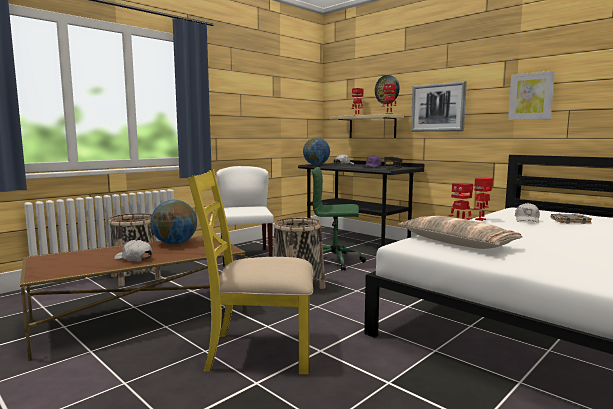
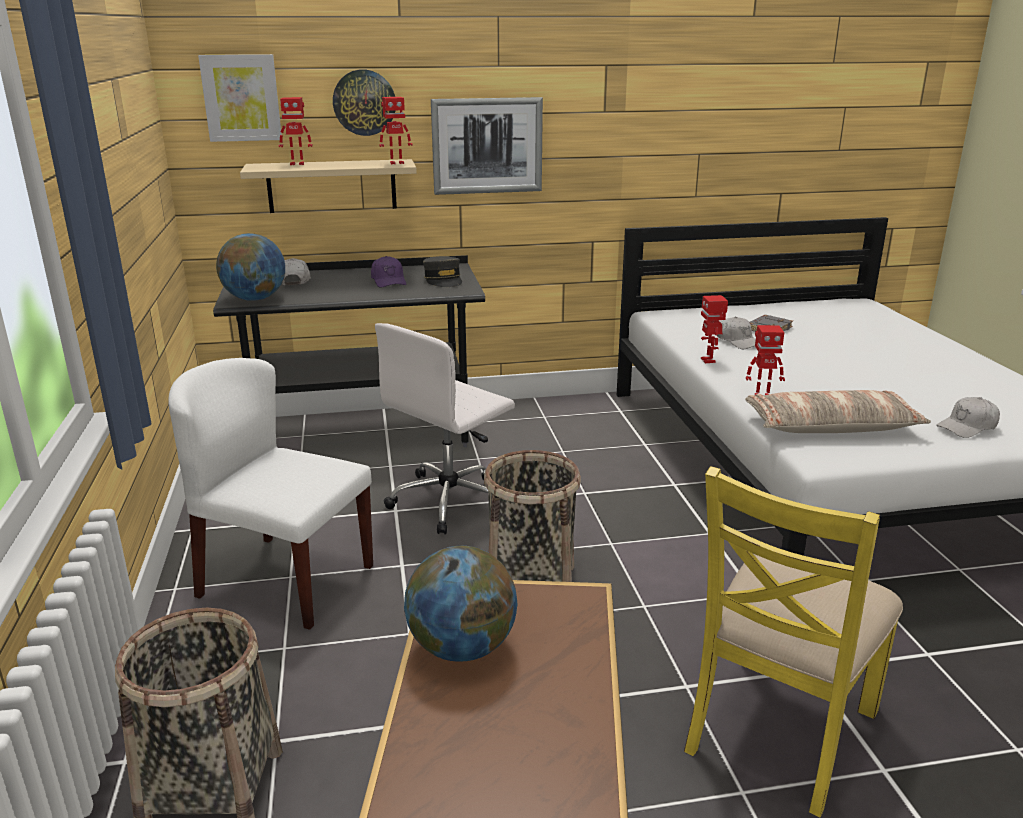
camera: 55 degrees left, 15 degrees up
(134, 258) = (548, 736): white cap -> white cap (968, 427)
(336, 261) = (451, 501): green office chair -> white office chair
(531, 96) = (649, 131): picture -> picture (241, 98)

